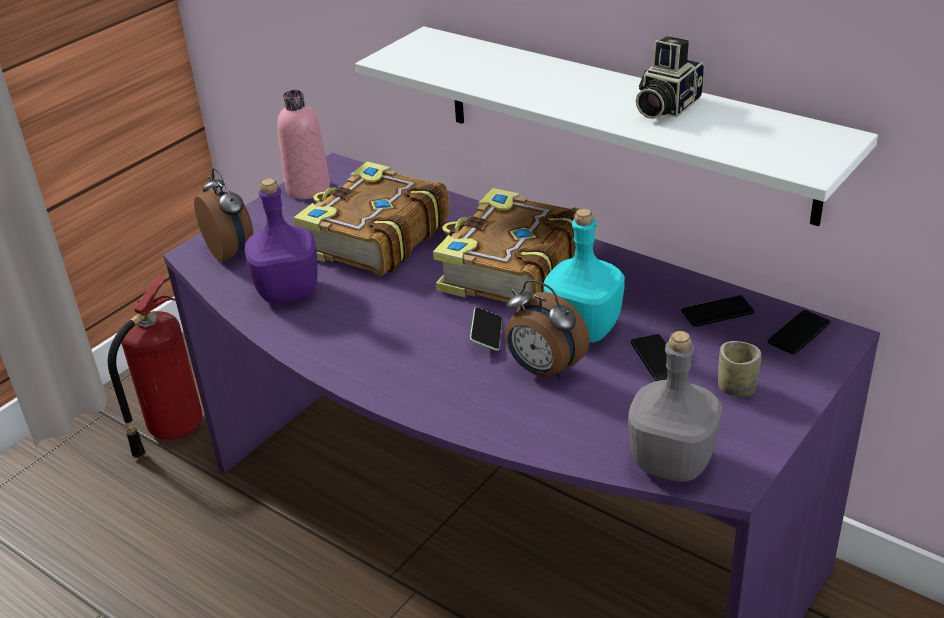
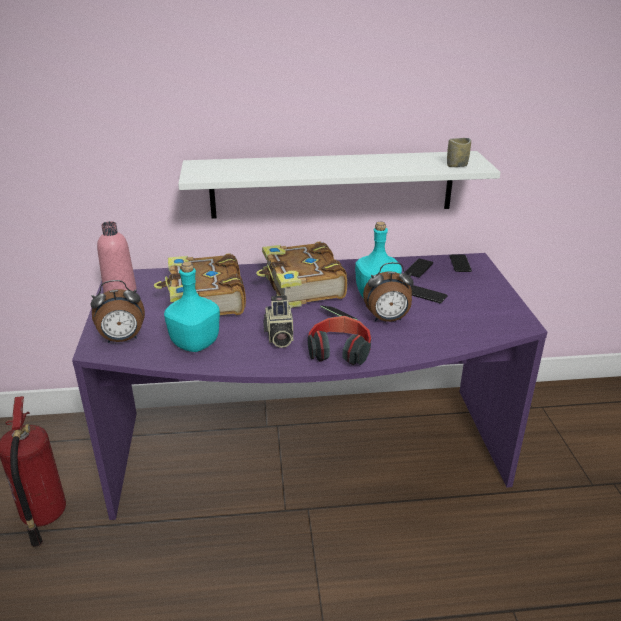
camera: 45 degrees left, 5 degrees down
(232, 252) = (122, 339): alarm clock -> alarm clock turned 150 degrees clockwise
(286, 292) = (194, 344): purple bottle -> turquoise bottle
(419, 382) = (339, 350): none -> headphones
(665, 107) = (379, 161): camera -> camera (279, 336)
(673, 462) = (495, 328): grey bottle -> none
(736, 388) = (471, 292): cup -> cup (457, 165)

